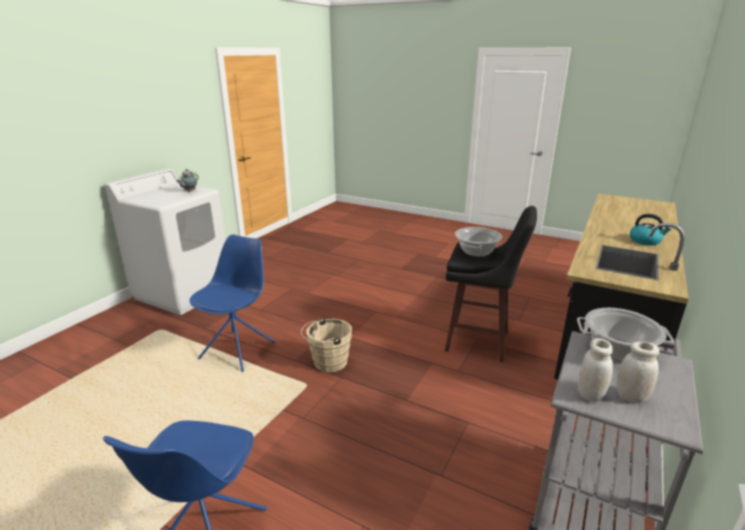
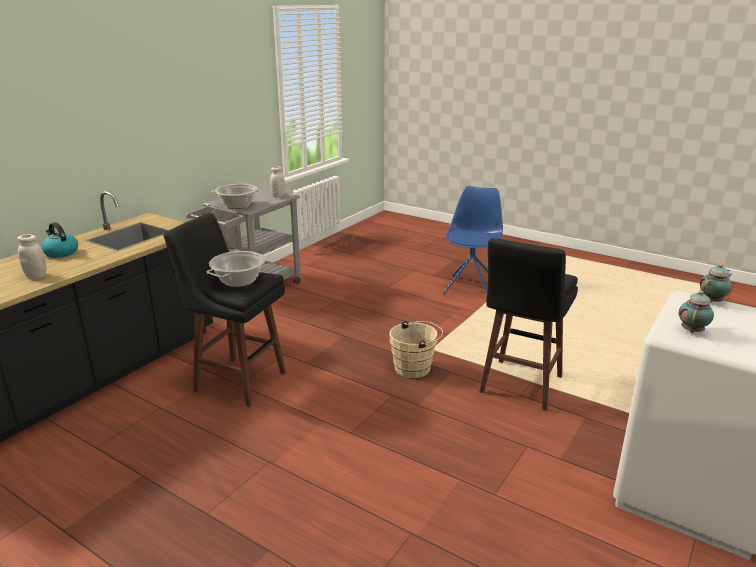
camera: 175 degrees left, 0 degrees up
(149, 202) = (713, 301): none -> teapot
(238, 350) = (519, 385): blue chair -> black stool
(631, 397) = (260, 195): white jar -> white jar (36, 276)

